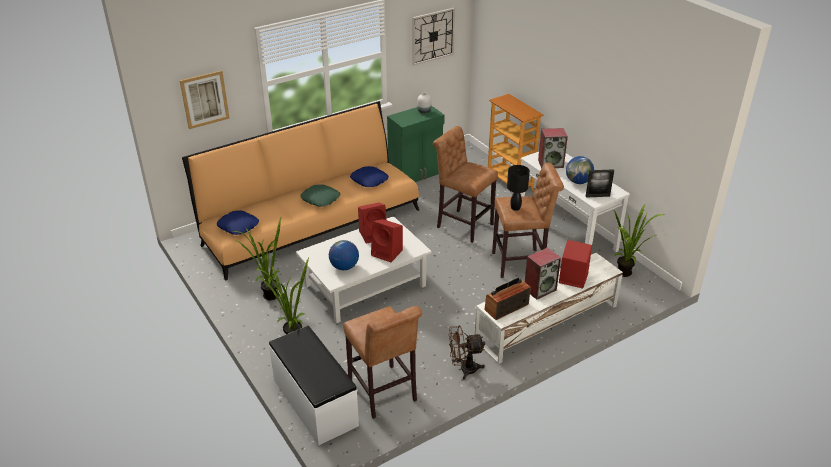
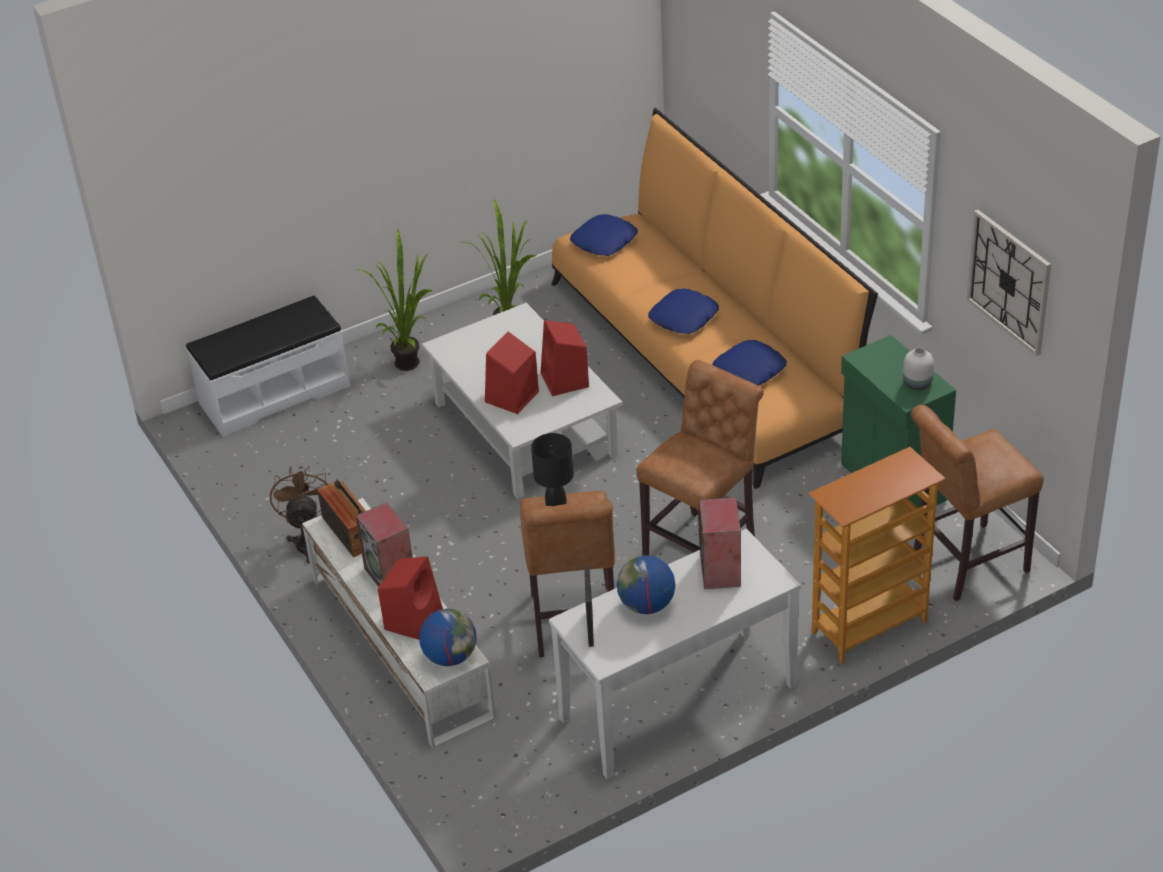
camera: 95 degrees right, 5 degrees up
(205, 99) = (712, 61): picture -> none
(320, 199) = (684, 318): green pillow -> blue pillow
(344, 267) = (478, 353): globe -> globe (450, 656)
(384, 394) = (275, 458): brown stool -> brown stool (964, 564)
(626, 275) = (526, 780): potted plant -> none

